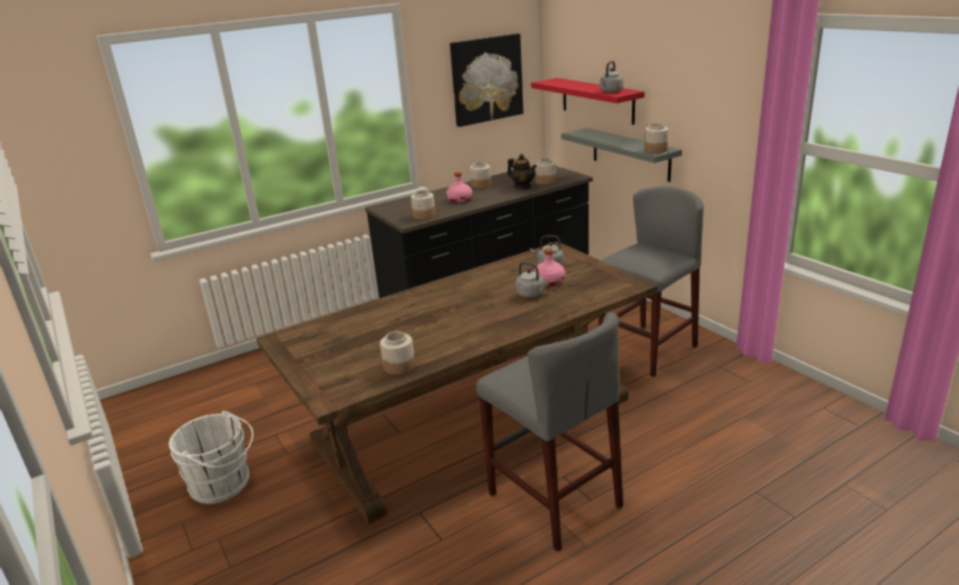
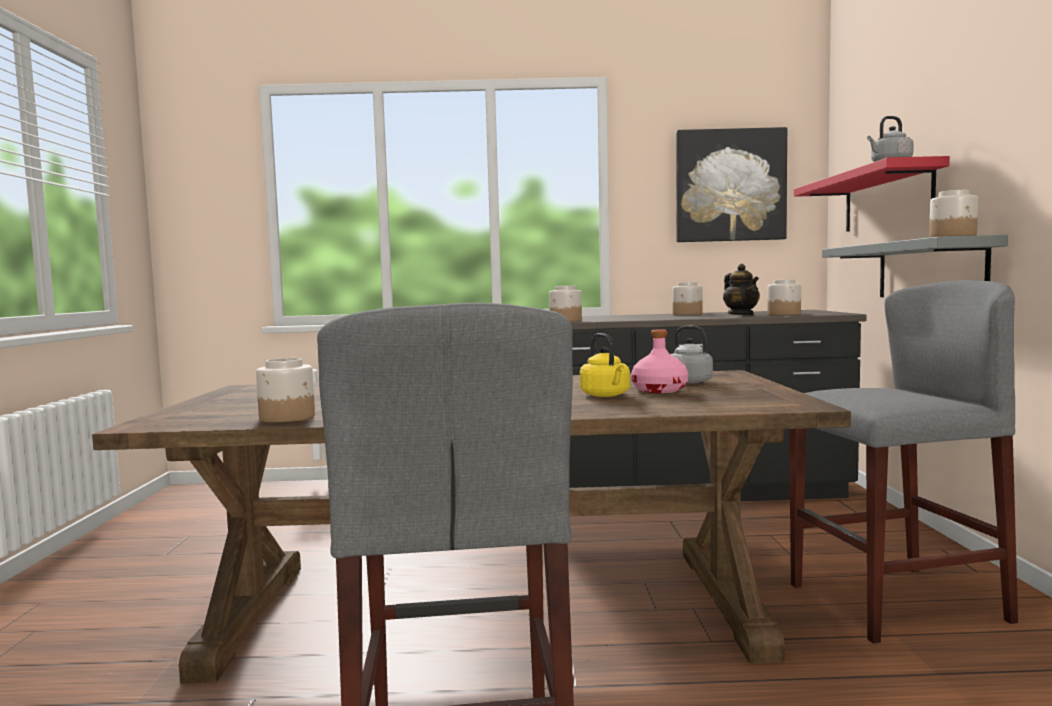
camera: 30 degrees right, 20 degrees down
(223, 485) = (134, 580): white bucket -> none
(460, 199) = (636, 317): pink bottle -> none
(531, 294) = (606, 395): grey kettle -> yellow kettle

